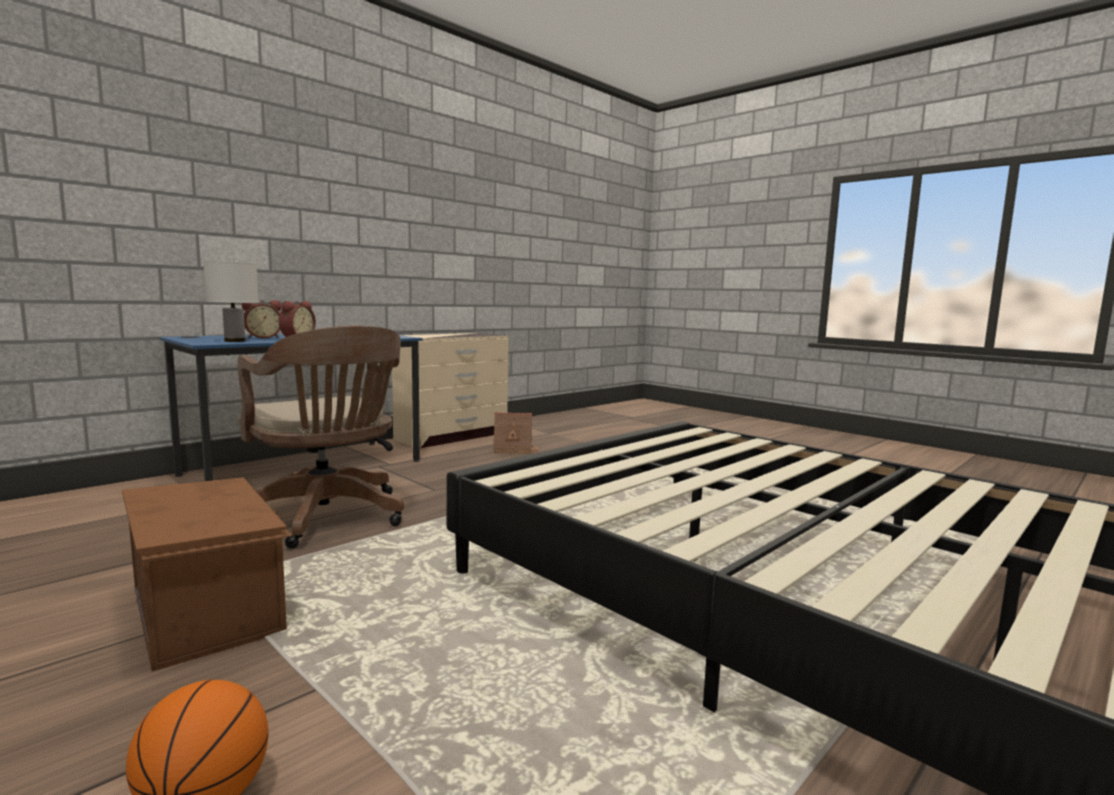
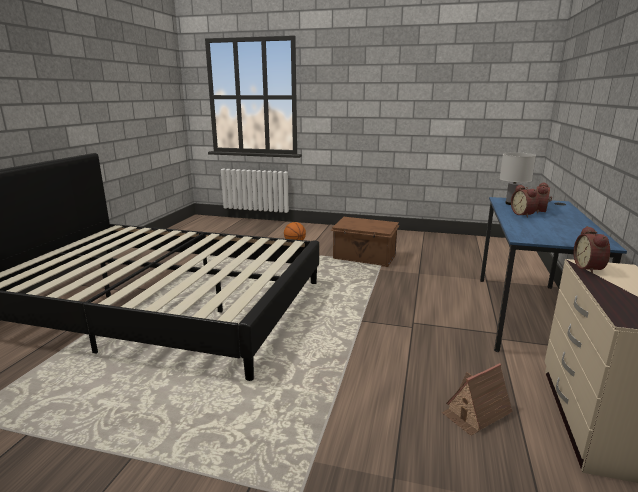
camera: 150 degrees right, 10 degrees up
(327, 518) = (413, 288): brown office chair -> none
(427, 337) = (590, 268): none -> alarm clock

